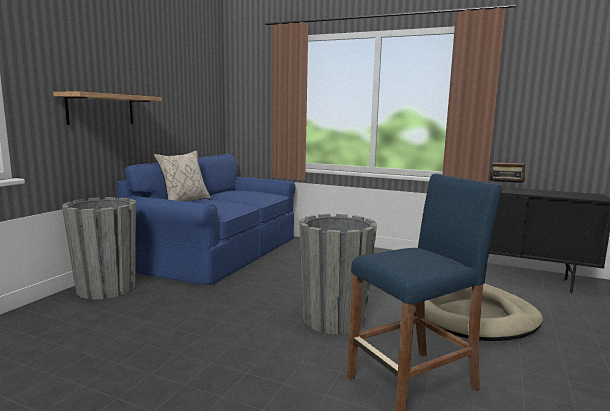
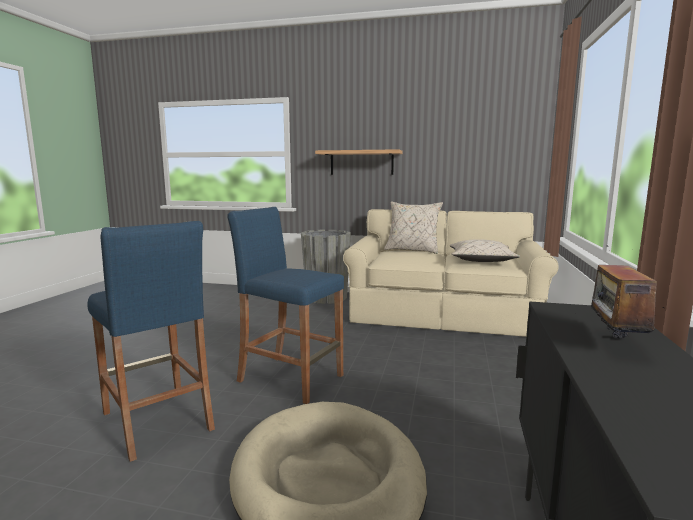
camera: 80 degrees right, 0 degrees up
(219, 251) = (443, 313): blue sofa -> beige sofa
(253, 195) = (481, 260): none -> beige pillow
(334, 319) = (291, 378): grey planter -> blue stool

